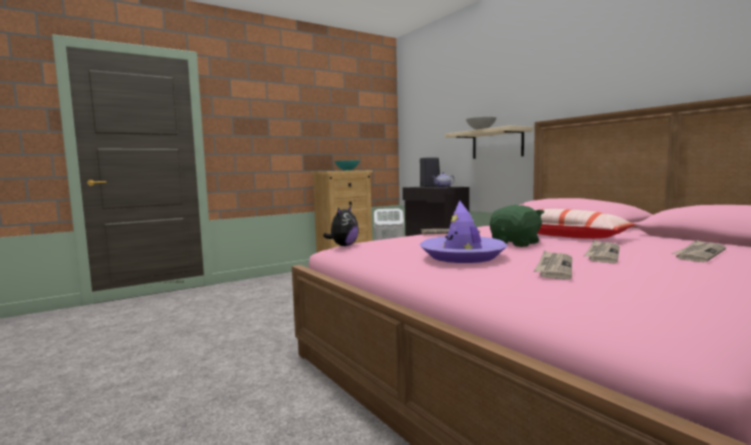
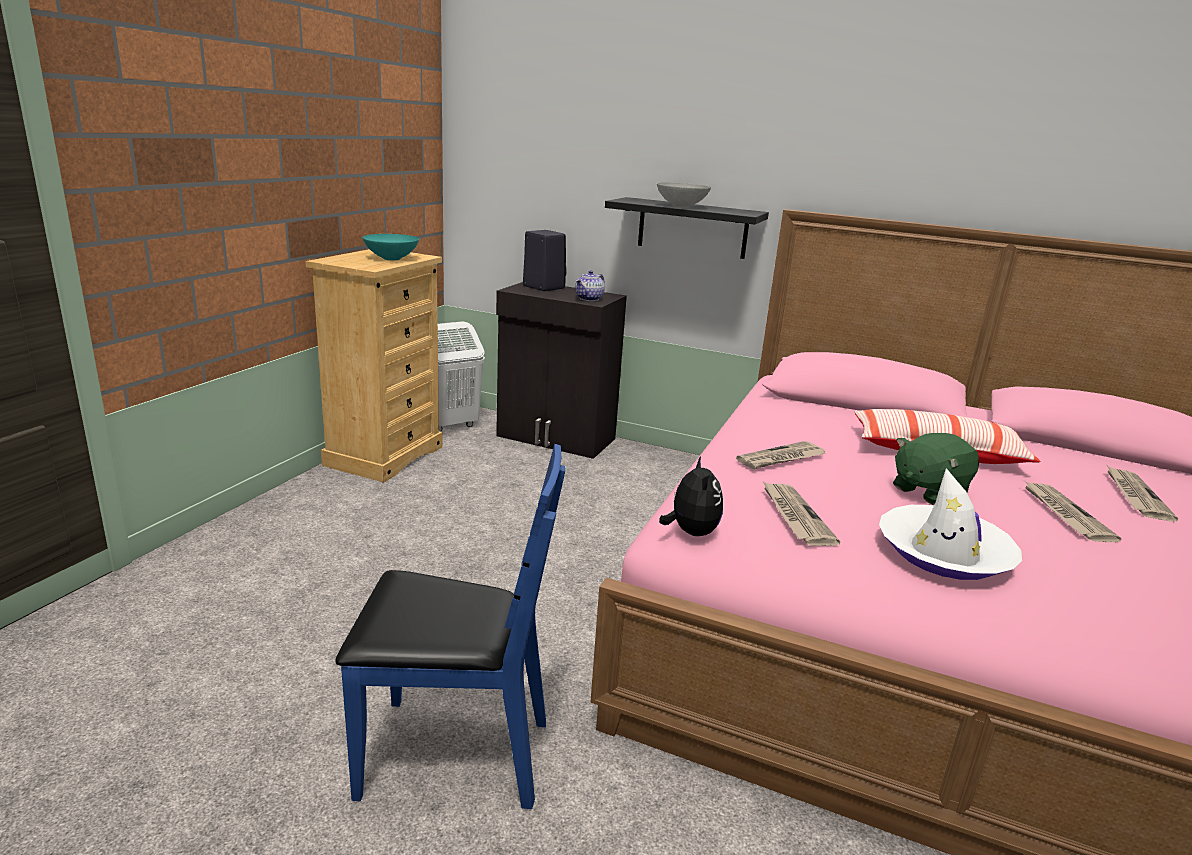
camera: 35 degrees left, 15 degrees up
(233, 348) = (453, 754): none -> blue chair
(462, 256) = (944, 553): purple hat -> white hat
(497, 144) = (692, 228): beige shelf -> black shelf
(516, 243) = (928, 491): green plush toy -> green plush toy turned 135 degrees counterclockwise
(554, 267) = (1089, 571): newspaper -> newspaper (795, 516)

